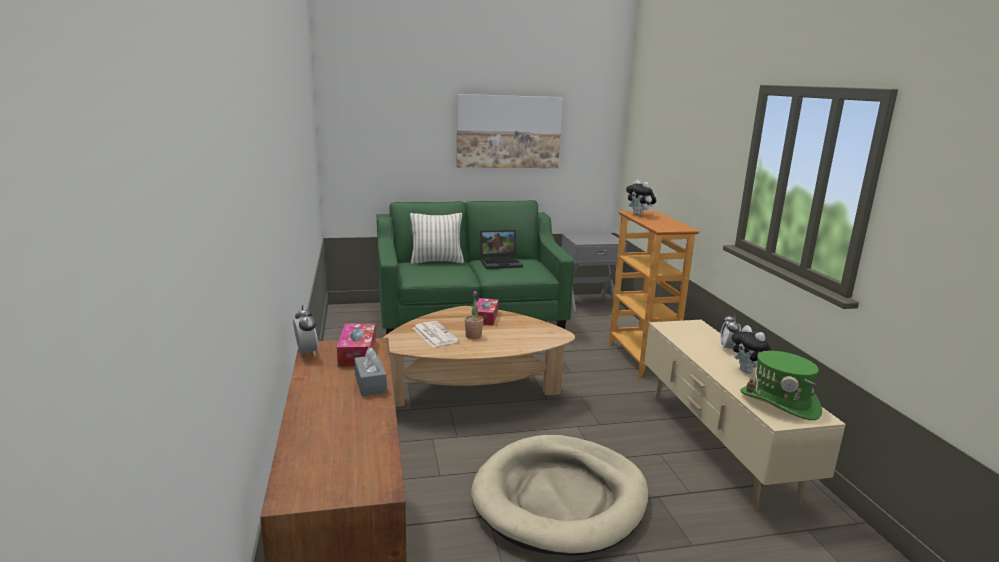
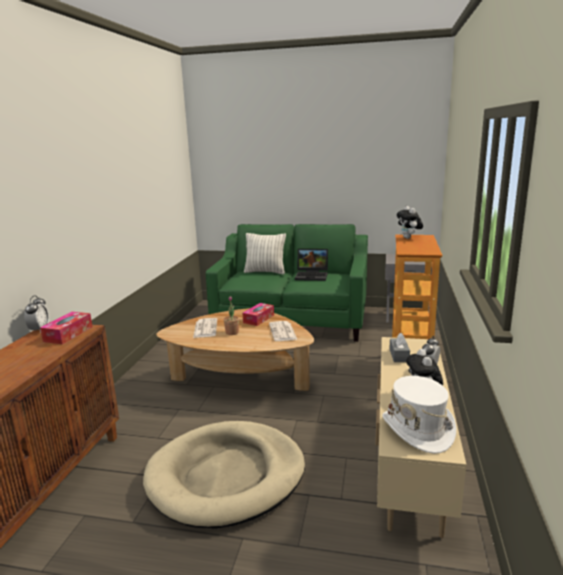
camera: 25 degrees right, 0 degrees up
(370, 384) = (42, 357): grey tissue box -> grey tissue box (399, 355)
(508, 132) = (335, 166): picture -> none
(531, 329) = (283, 332): none -> newspaper
(779, 403) = (418, 429): green hat -> white hat

